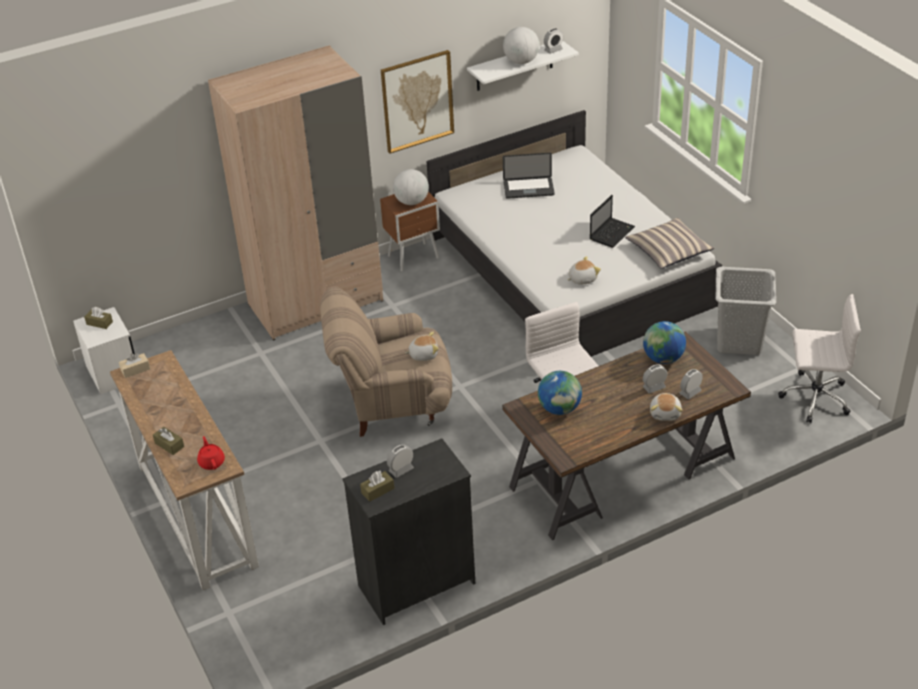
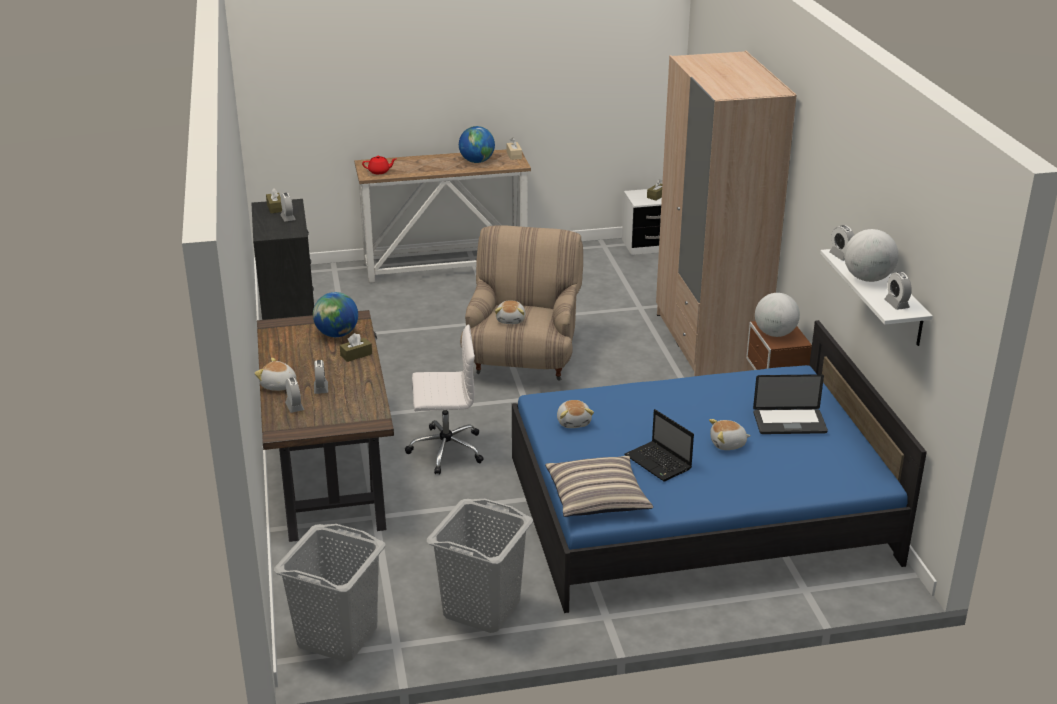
camera: 105 degrees right, 10 degrees down
(169, 445) = (412, 161): brown tissue box -> brown tissue box (356, 355)
(417, 101) = (830, 239): picture -> none
(490, 73) = (841, 256): none -> alarm clock
(528, 189) = (789, 423): laptop -> laptop turned 105 degrees counterclockwise
(568, 271) = (697, 508): white bed -> blue bed
(570, 209) = (728, 444): none -> plush toy
(663, 359) = (359, 404): globe -> globe (477, 161)
(814, 397) = (337, 637): white office chair -> grey laundry basket

